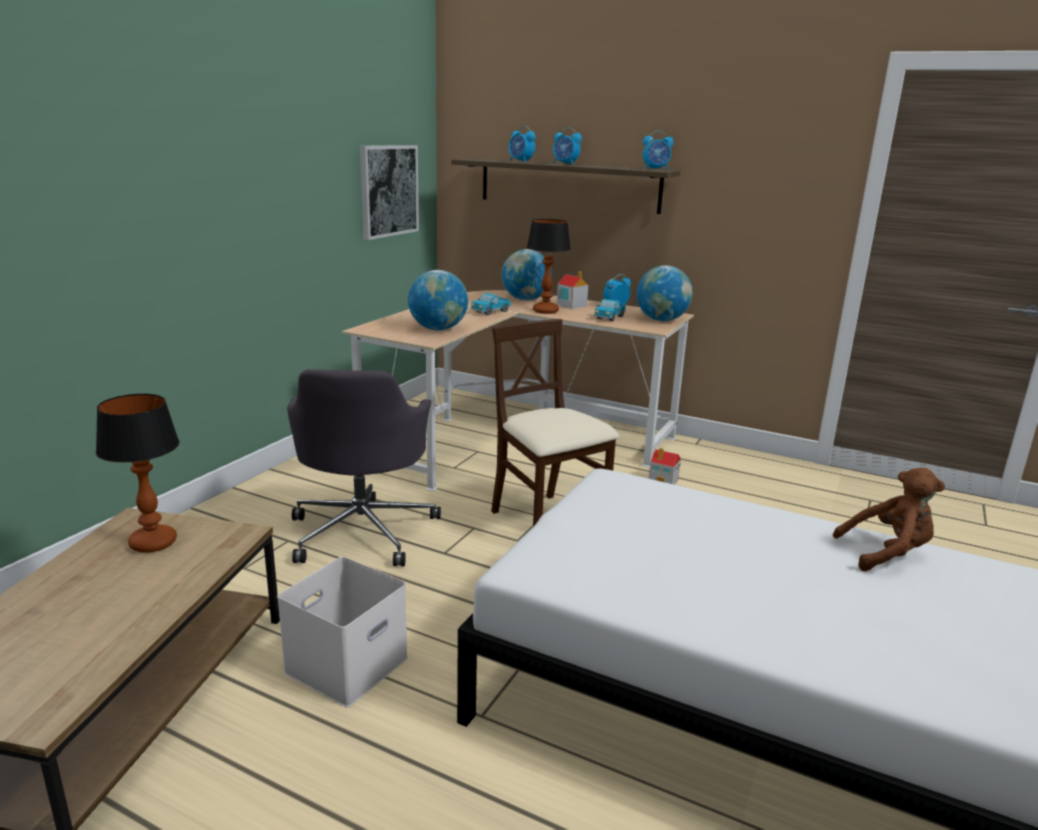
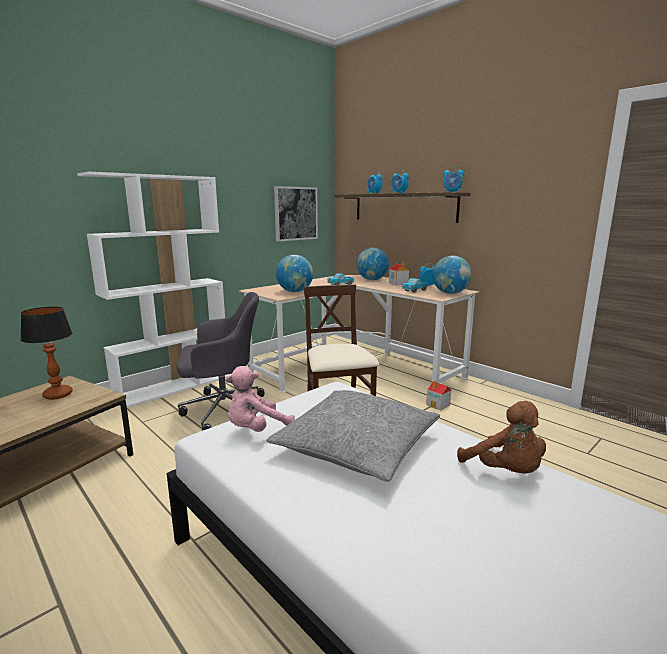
camera: 20 degrees right, 5 degrees down
(244, 502) = (174, 386): none -> white bookcase
(347, 666) = (143, 489): white storage box -> none
(363, 530) = (223, 410): grey office chair -> grey office chair turned 120 degrees counterclockwise
(545, 311) = (376, 285): table lamp -> none
(572, 549) = (257, 429): none -> pink plush toy
(712, 551) = (356, 446): none -> grey pillow
(887, 554) = (505, 471): brown plush toy -> brown plush toy turned 45 degrees clockwise

